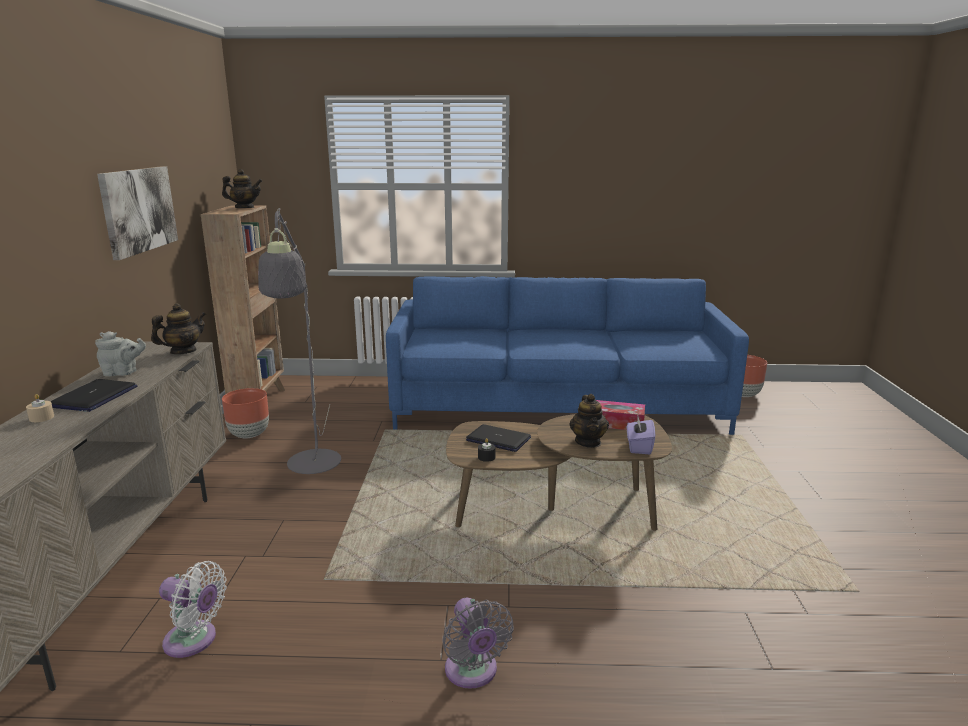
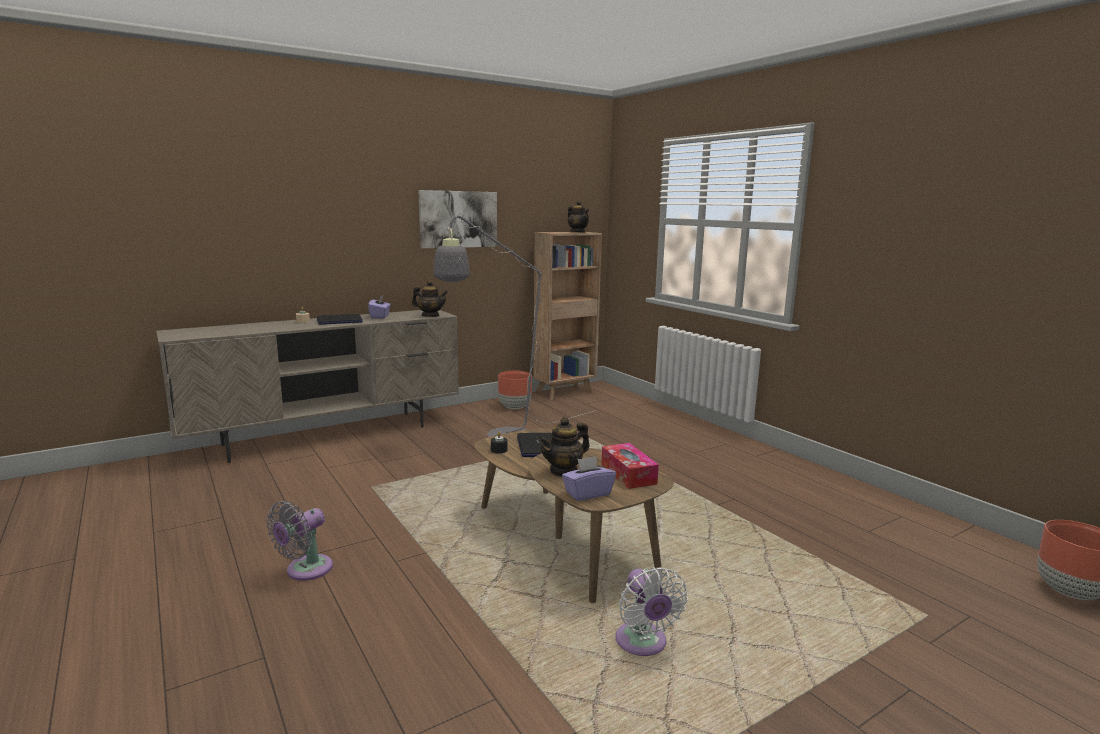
camera: 55 degrees right, 5 degrees down
(123, 373) = (380, 316): grey teapot -> purple tissue box
(194, 641) = (285, 476): white fan -> white fan (643, 644)
(557, 408) = (761, 487): blue sofa -> none

